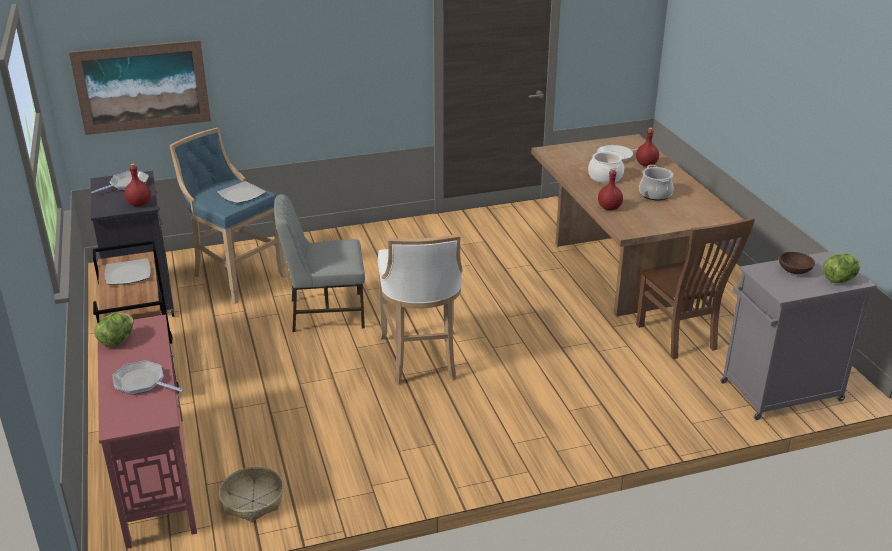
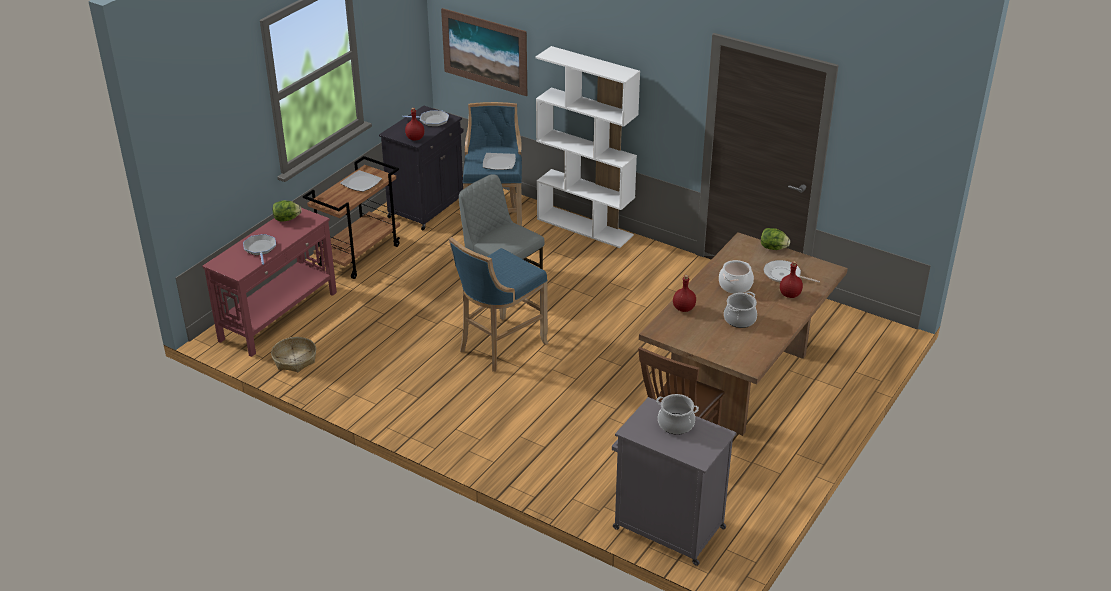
camera: 50 degrees right, 5 degrees up
(317, 239) = (585, 227): none -> white bookcase
(421, 359) = (499, 347): white stool -> blue stool
(794, 270) = (676, 424): brown bowl -> cooking pot
(839, 280) = (689, 450): lettuce -> lettuce (773, 248)

